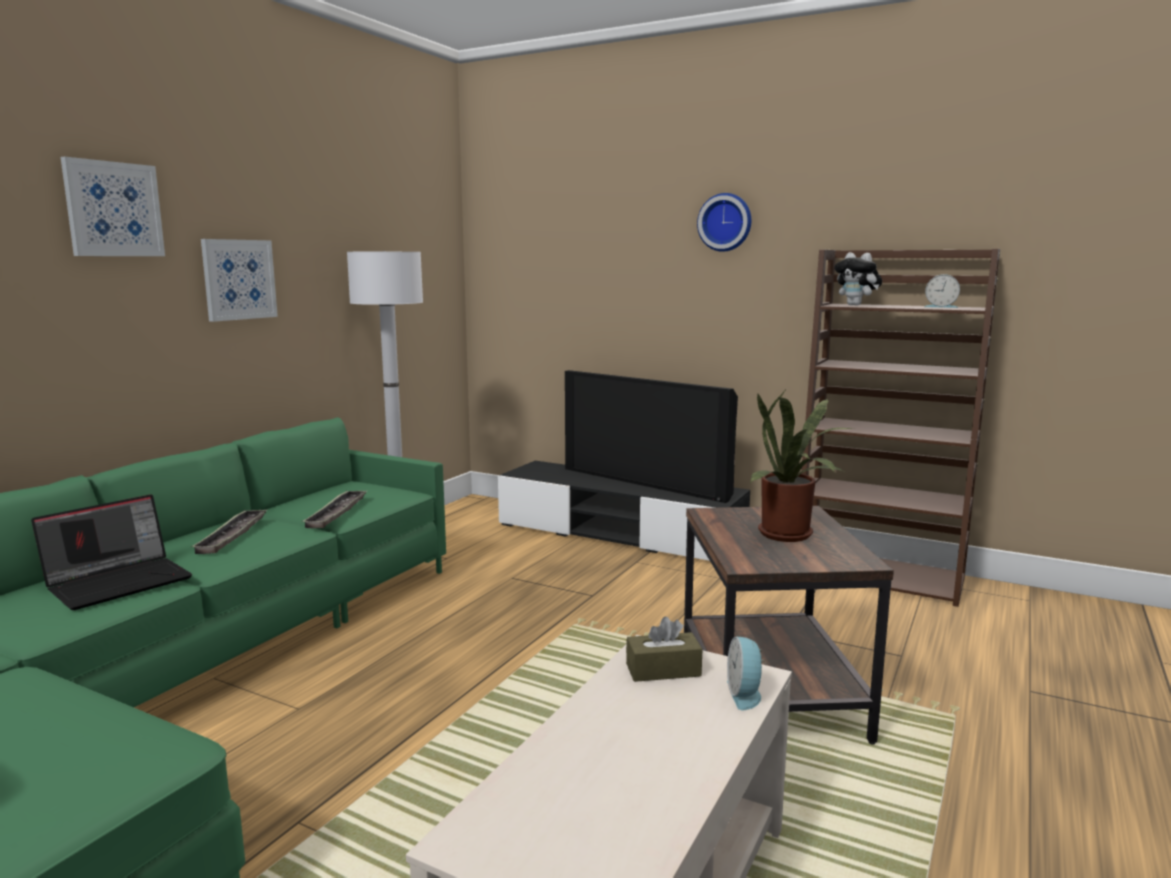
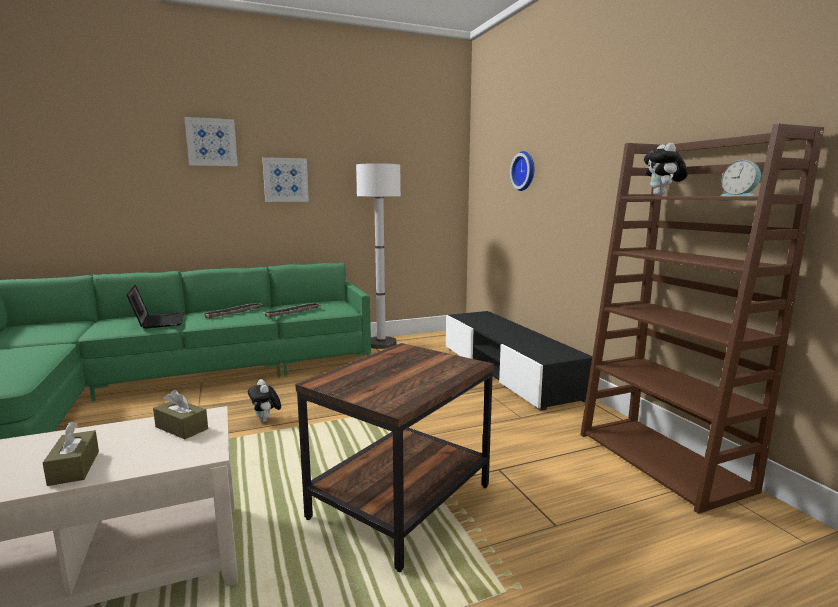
camera: 40 degrees right, 0 degrees up
(120, 582) = (158, 321): laptop -> laptop turned 105 degrees counterclockwise
(454, 685) = (266, 421): none -> plush toy
(647, 482) = (527, 336): television -> none
(682, 747) = (74, 467): none -> brown tissue box
(725, 222) = (595, 129): wall clock -> wall clock (525, 171)
(745, 694) = (172, 459): alarm clock -> none
(790, 536) = (405, 375): potted plant -> none

